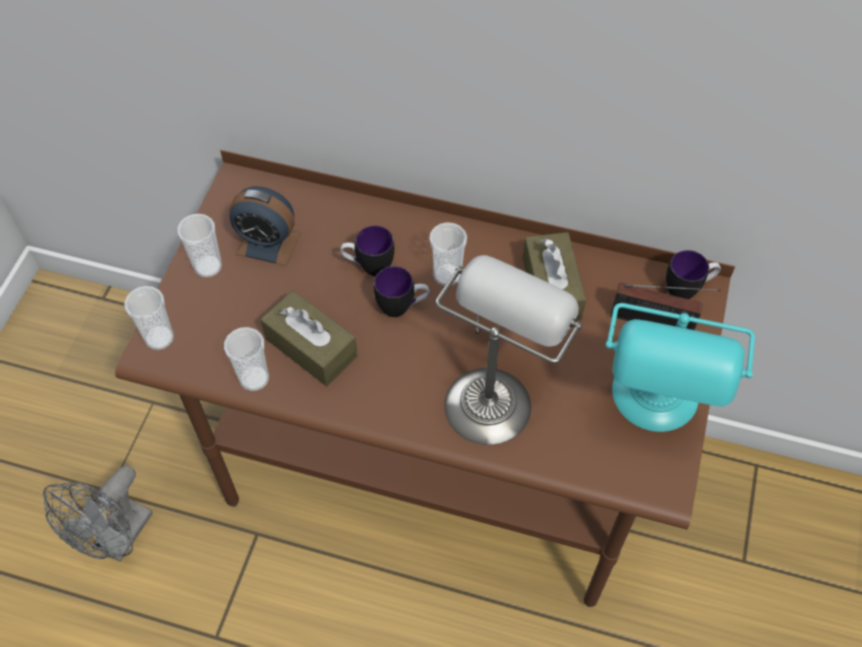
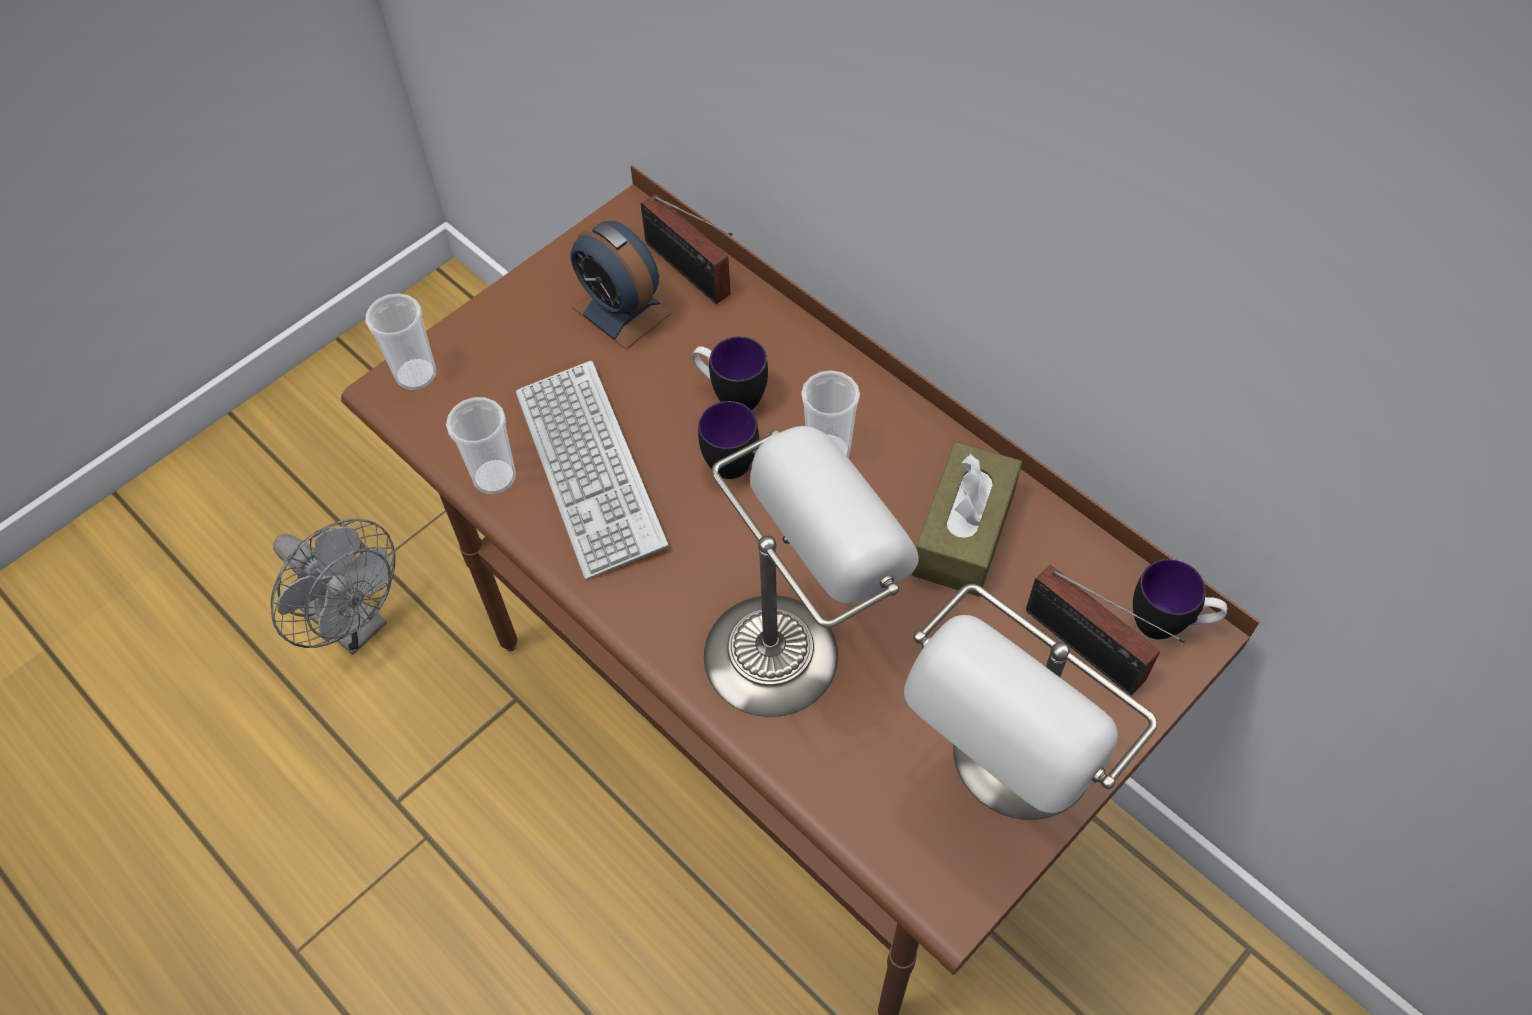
camera: 30 degrees right, 0 degrees up
(118, 540) = (355, 625): grey fan -> grey fan turned 105 degrees counterclockwise
(208, 266) = (529, 310): cup -> none
(296, 203) = (690, 273): none -> radio
(311, 347) = (590, 469): brown tissue box -> keyboard
(655, 410) = (1007, 776): turquoise table lamp -> white table lamp

